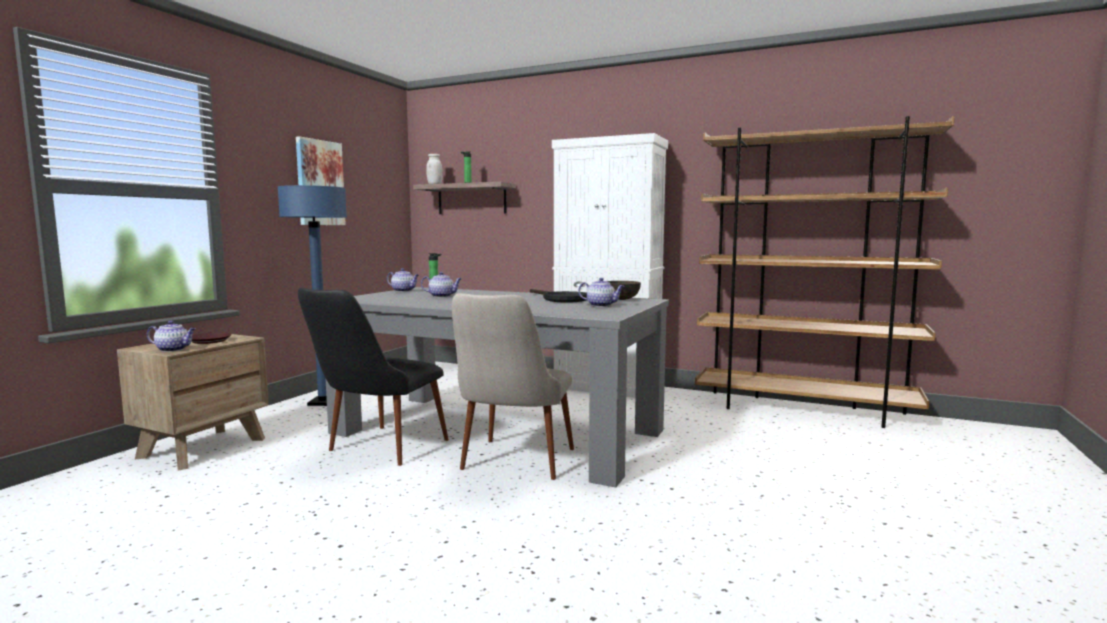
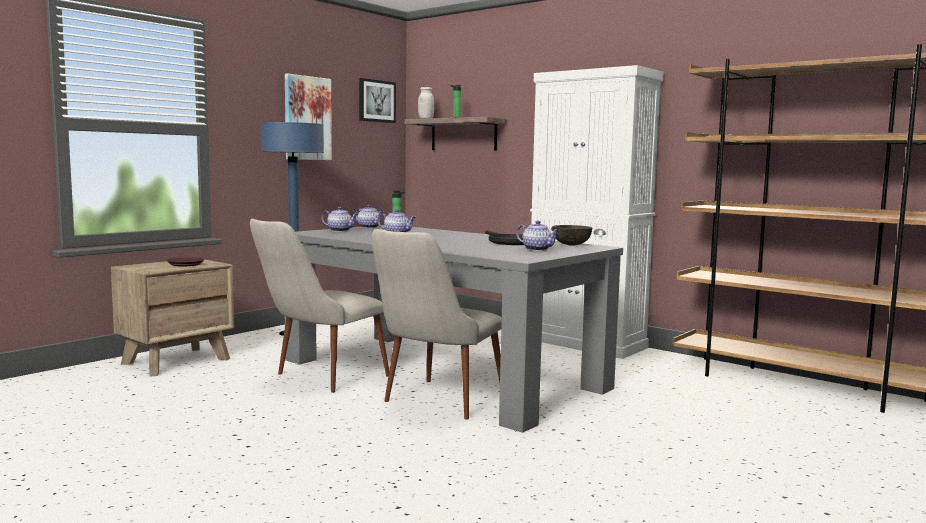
camera: 15 degrees right, 0 degrees up
(173, 349) = (152, 269): teapot -> teapot (340, 230)
(376, 451) = (318, 379): black chair -> beige chair
(383, 167) = (376, 101): none -> picture

